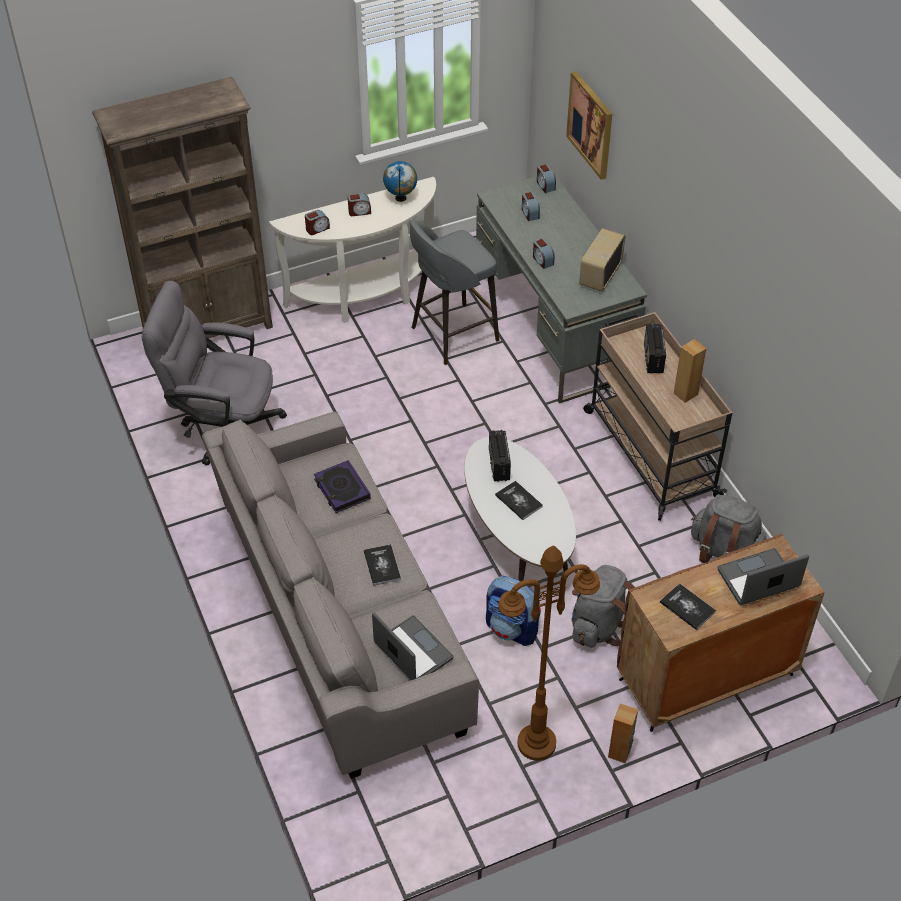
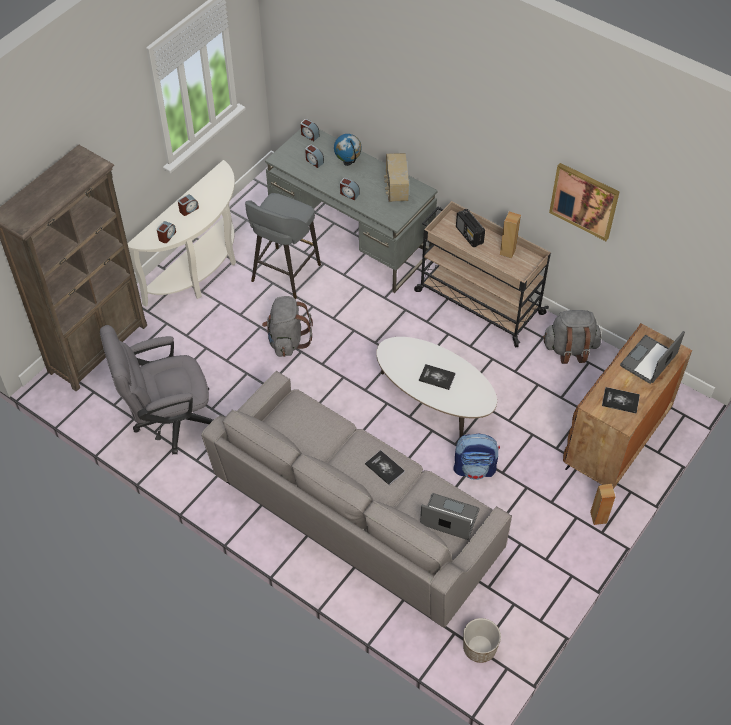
camera: 30 degrees left, 5 degrees up
(342, 489) = (316, 426): book -> none
(374, 822) = (479, 648): none -> planter
(401, 198) = (212, 187): globe -> globe (348, 162)
(499, 465) = (405, 358): radio -> none
(537, 743) = (544, 538): brown floor lamp -> none
(591, 124) = (346, 79): picture -> picture (584, 201)
(599, 625) = (528, 438): grey backpack -> grey backpack (287, 340)

